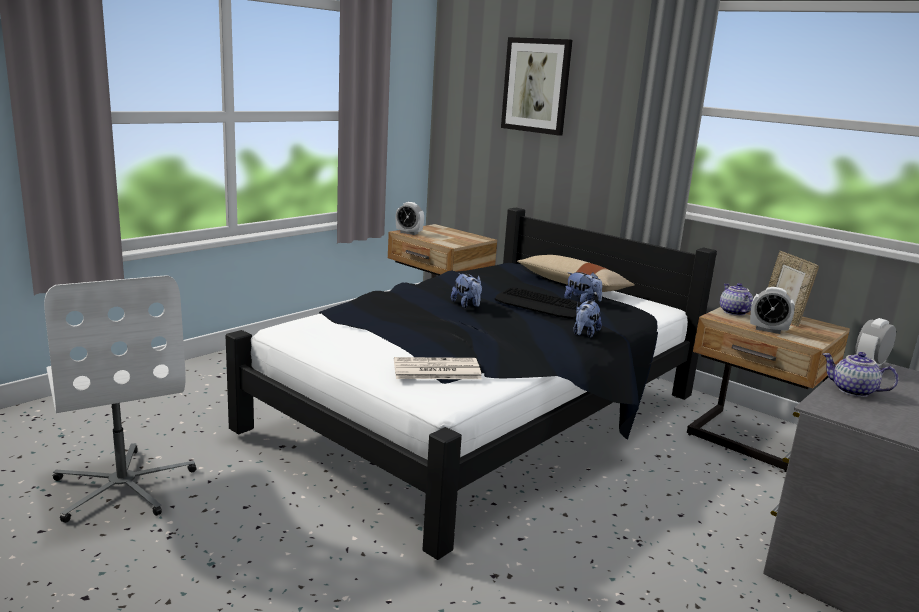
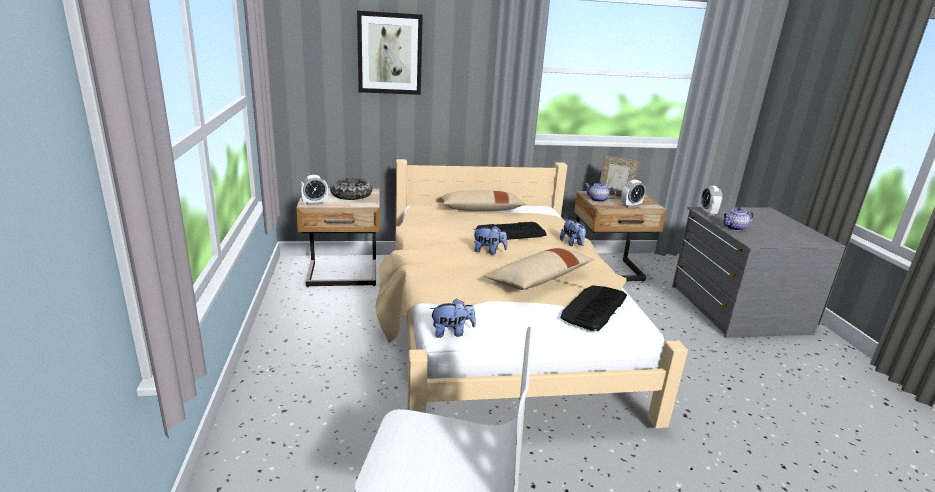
camera: 50 degrees left, 5 degrees up
(435, 370) = (594, 307): newspaper -> keyboard
(452, 337) = (539, 279): none -> beige pillow
(456, 236) = (351, 195): none -> bowl
(478, 416) = (498, 329): black bed -> beige bed
(582, 301) = (516, 220): plush toy -> plush toy (452, 332)

